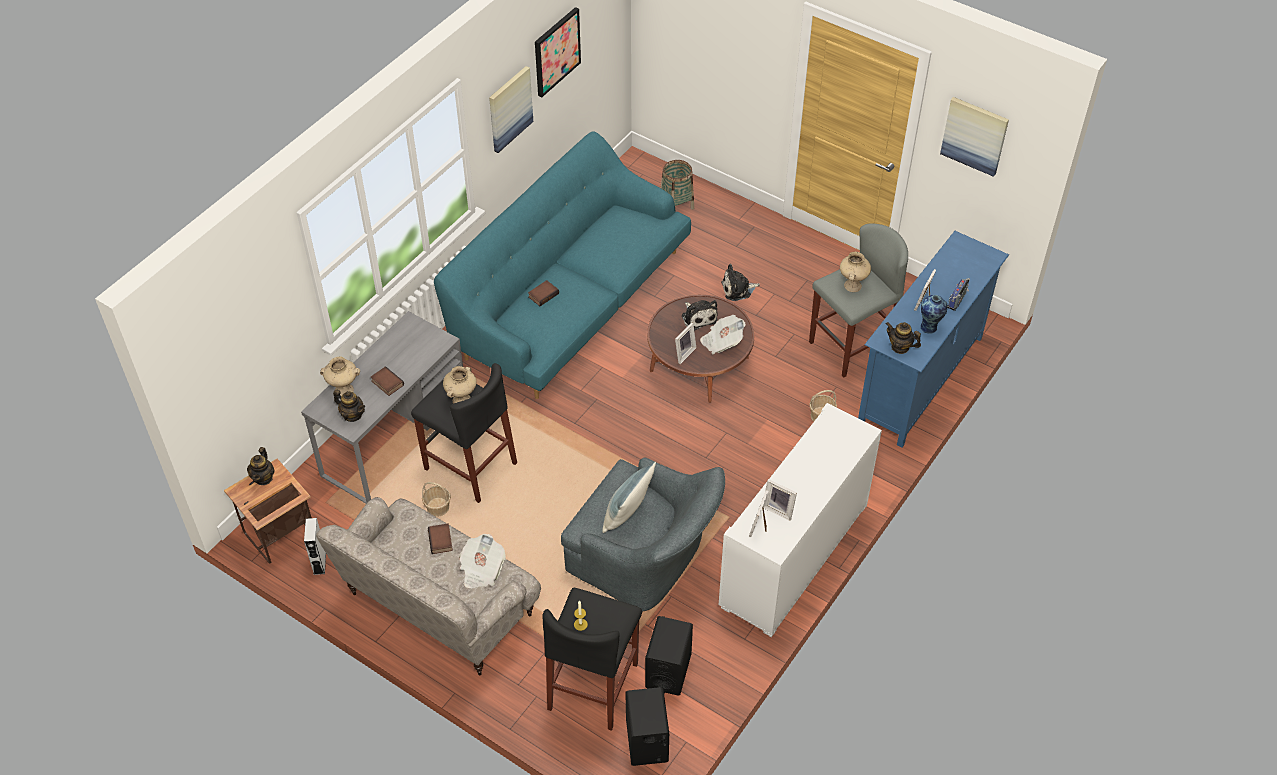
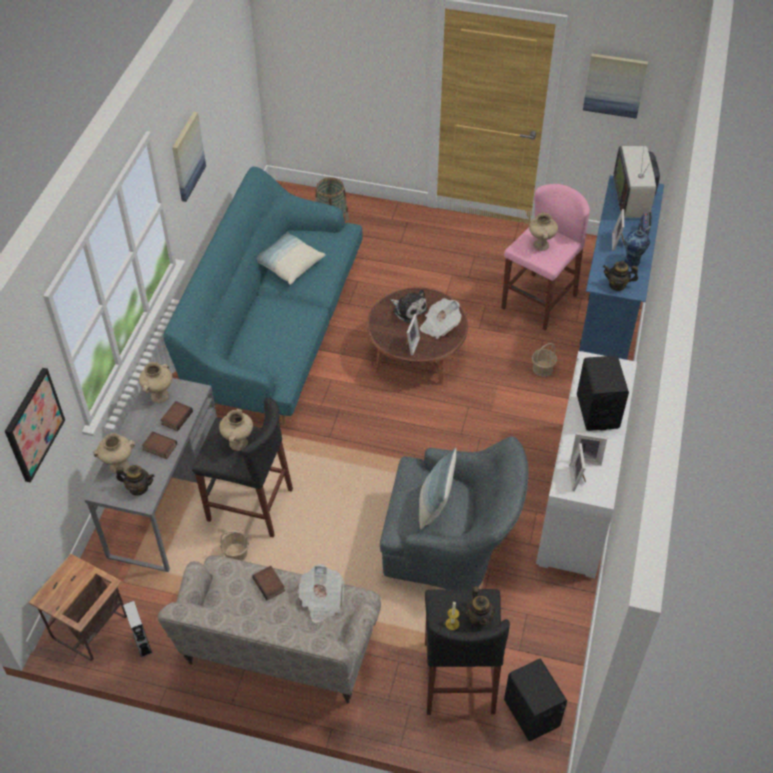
camera: 20 degrees left, 0 degrees up
(263, 478) = (65, 577): teapot -> teapot (479, 618)
(408, 335) = (159, 395): none -> beige vase
(543, 294) = (262, 326): book -> book (176, 417)
(556, 51) = (212, 94): picture -> picture (33, 424)
(597, 240) = (289, 265): none -> pillow
(668, 670) = (519, 639): black speaker -> black speaker (597, 411)
(738, 289) = (419, 279): plush toy -> none
(852, 346) = (539, 302): grey stool -> pink stool
(966, 261) = (633, 198): none -> television

